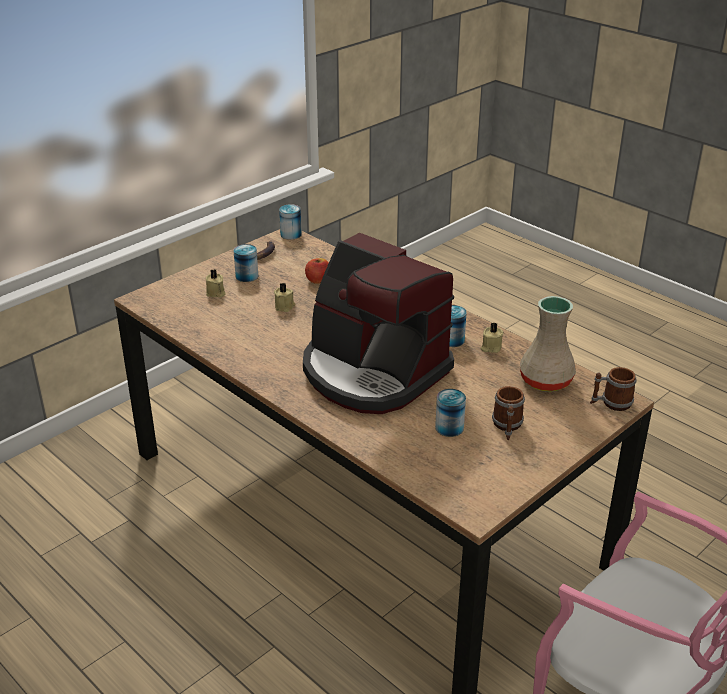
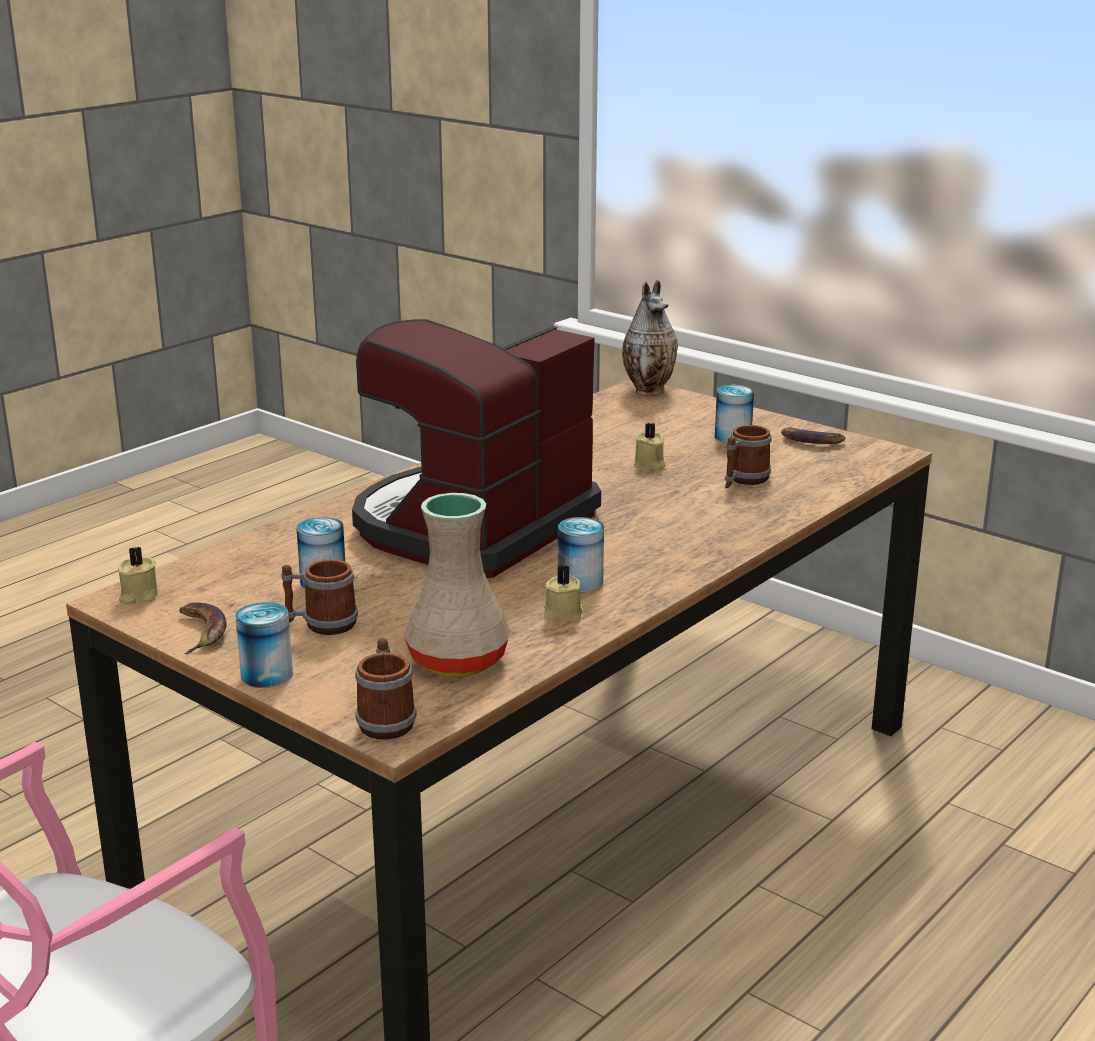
camera: 85 degrees right, 10 degrees down
(146, 295) = (649, 390): none -> vase
(216, 293) = (672, 423): beige candle -> beige candle (138, 596)
(291, 234) = (894, 454): can -> can (267, 675)
(318, 280) = (743, 480): apple -> mug
(519, 472) = (201, 631): none -> banana

